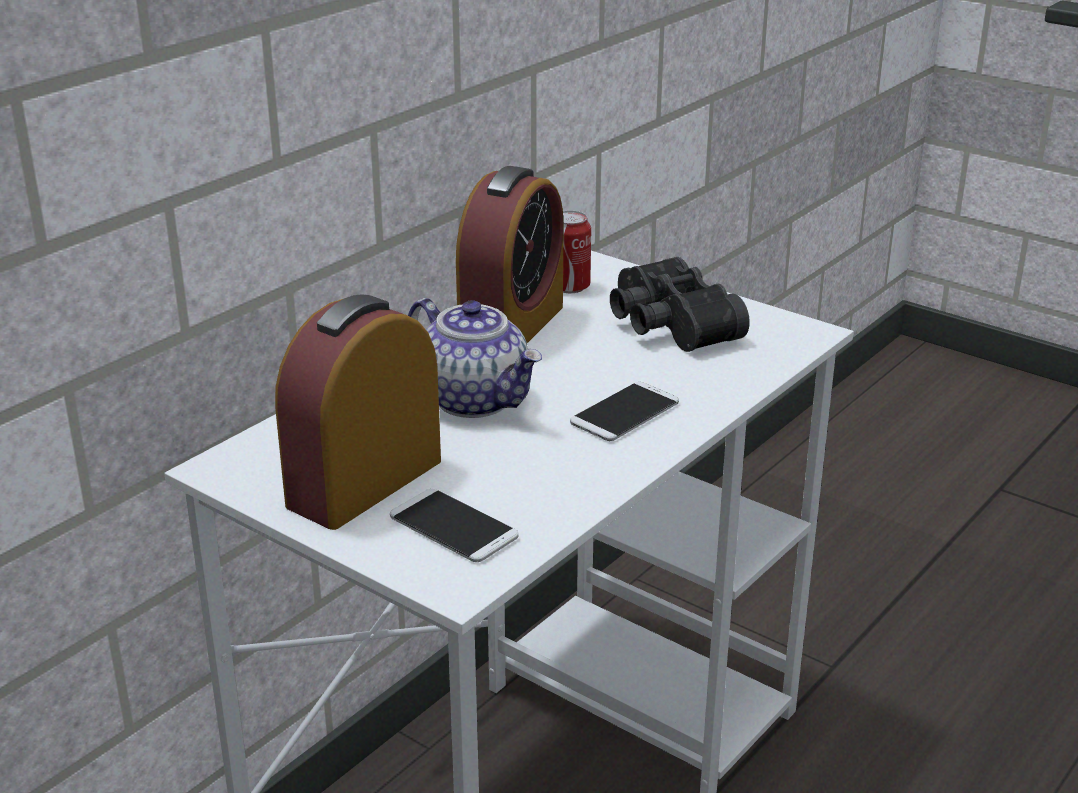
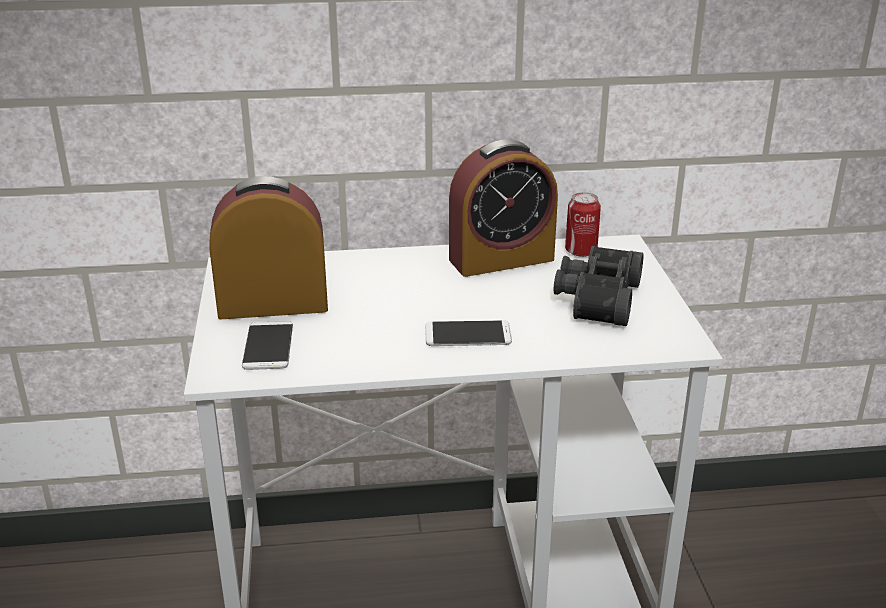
camera: 45 degrees right, 0 degrees up
(476, 400) = (404, 289): teapot -> none

